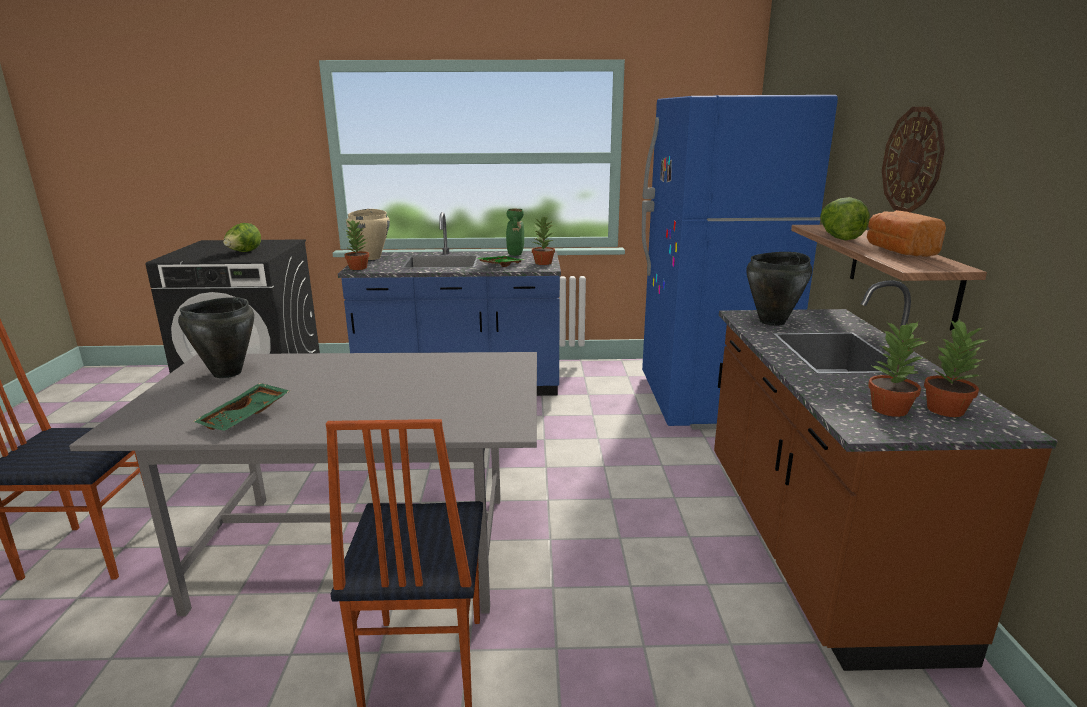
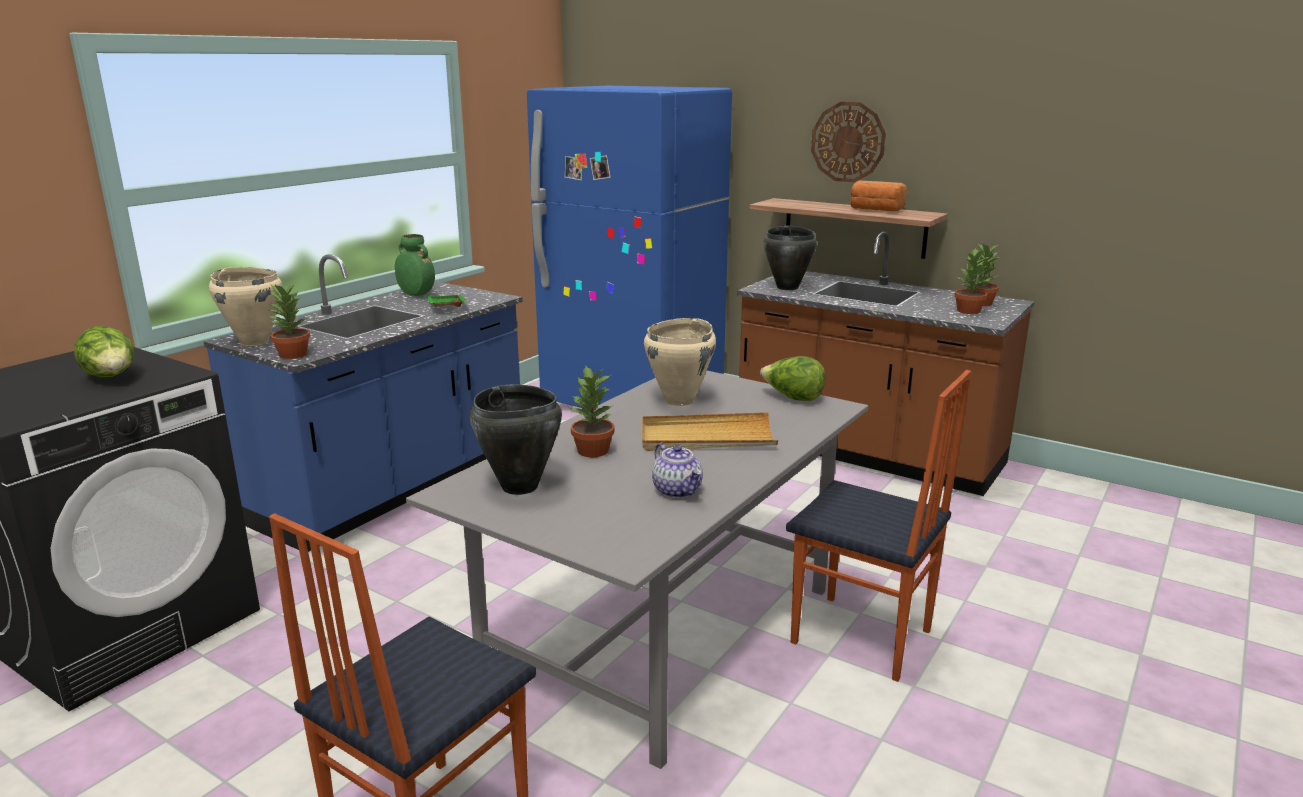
camera: 55 degrees left, 0 degrees up
(246, 417) = (678, 491): green tray -> teapot
(369, 399) = (707, 438): none -> beige tray
(445, 371) = (680, 401): none -> beige cooking pot
(543, 263) = (476, 294): potted plant -> potted plant (593, 451)
(839, 238) = (817, 208): lettuce -> lettuce (792, 398)

